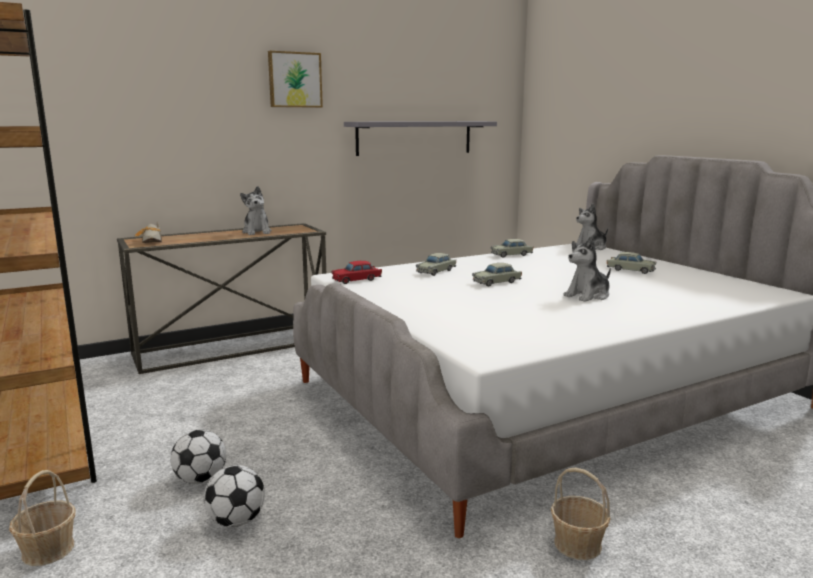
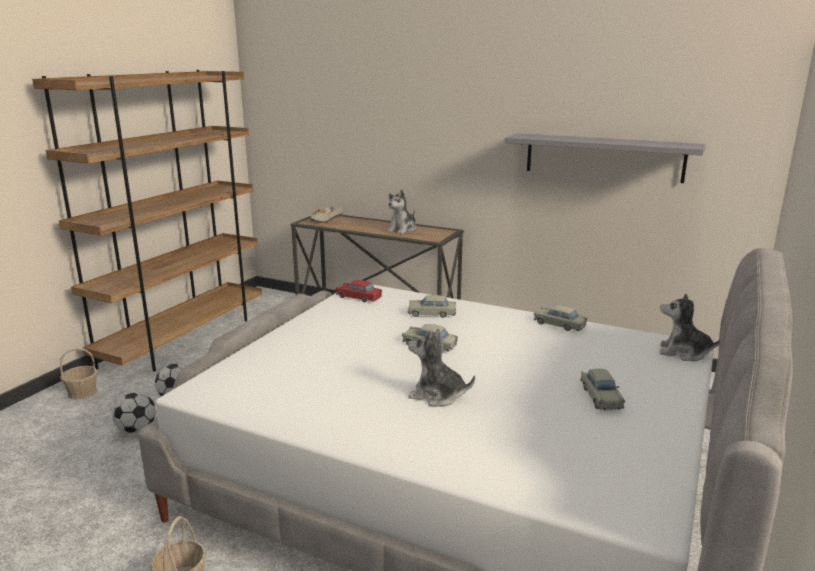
camera: 55 degrees right, 5 degrees up
(294, 80) = (468, 89): picture -> none

